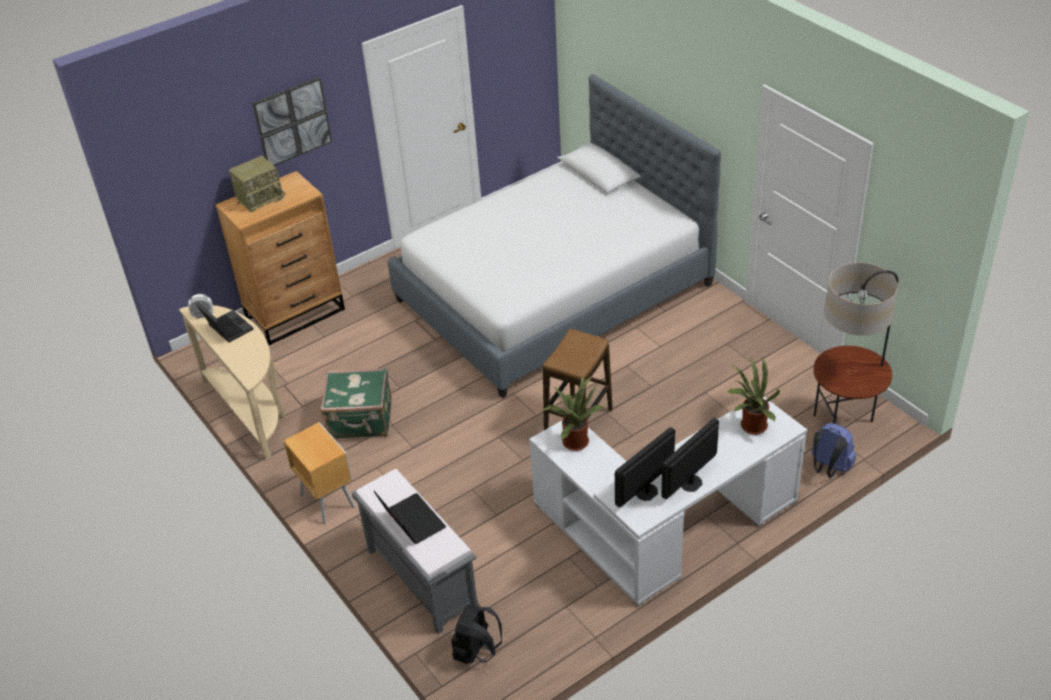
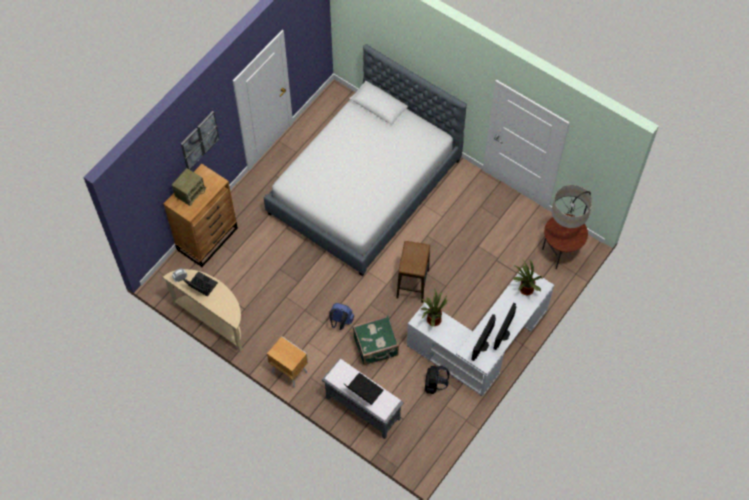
camera: 20 degrees left, 20 degrees up
(361, 420) = (284, 311): green suitcase -> green suitcase (376, 347)
(477, 652) = (409, 444): black backpack -> black backpack (434, 385)
(829, 468) = (558, 284): blue backpack -> blue backpack (340, 322)

